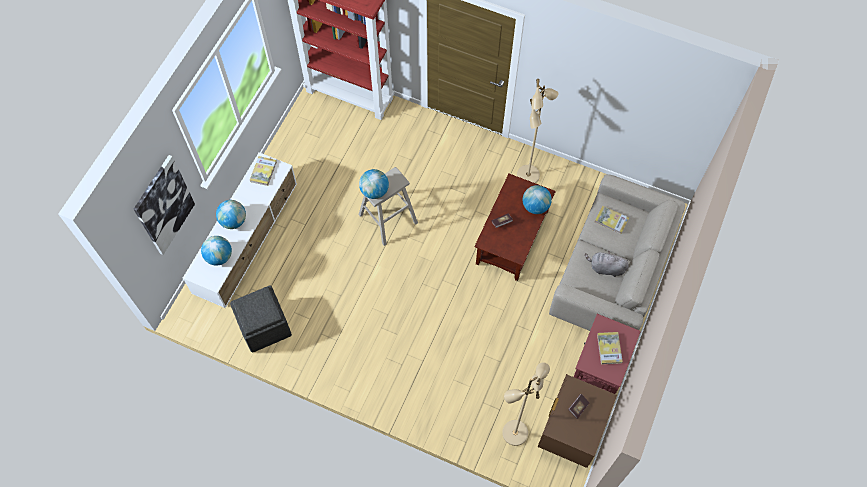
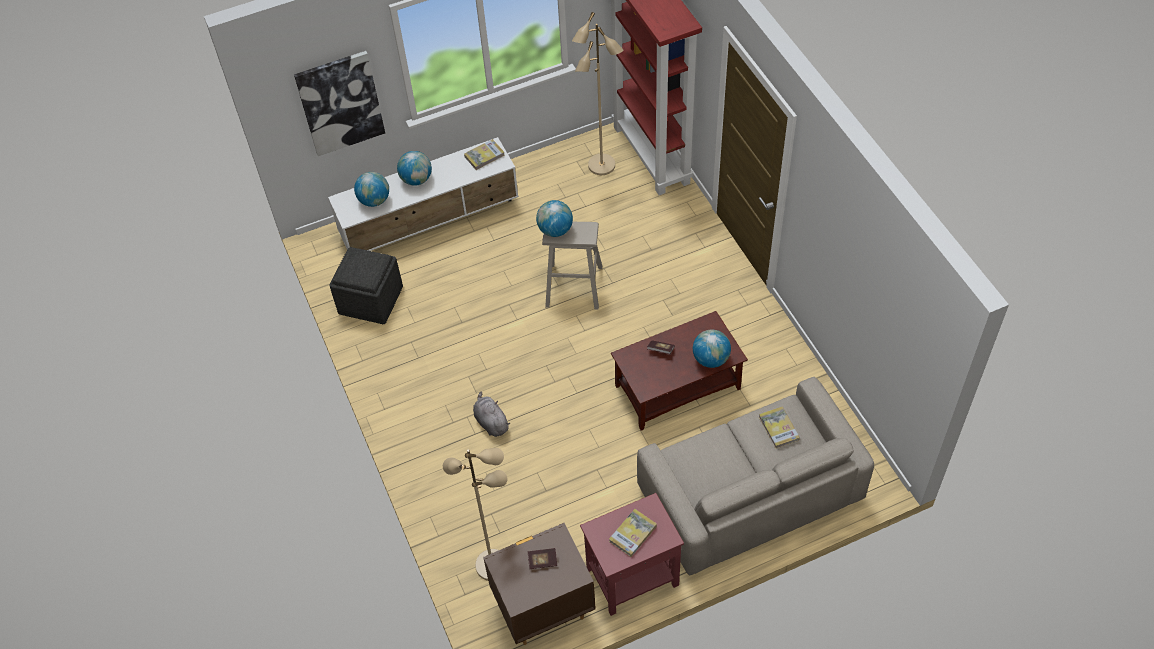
camera: 45 degrees right, 10 degrees down
(528, 176) = (755, 342): beige floor lamp -> beige floor lamp (601, 166)
(605, 268) = (724, 468): grey plush toy -> grey plush toy (491, 422)

